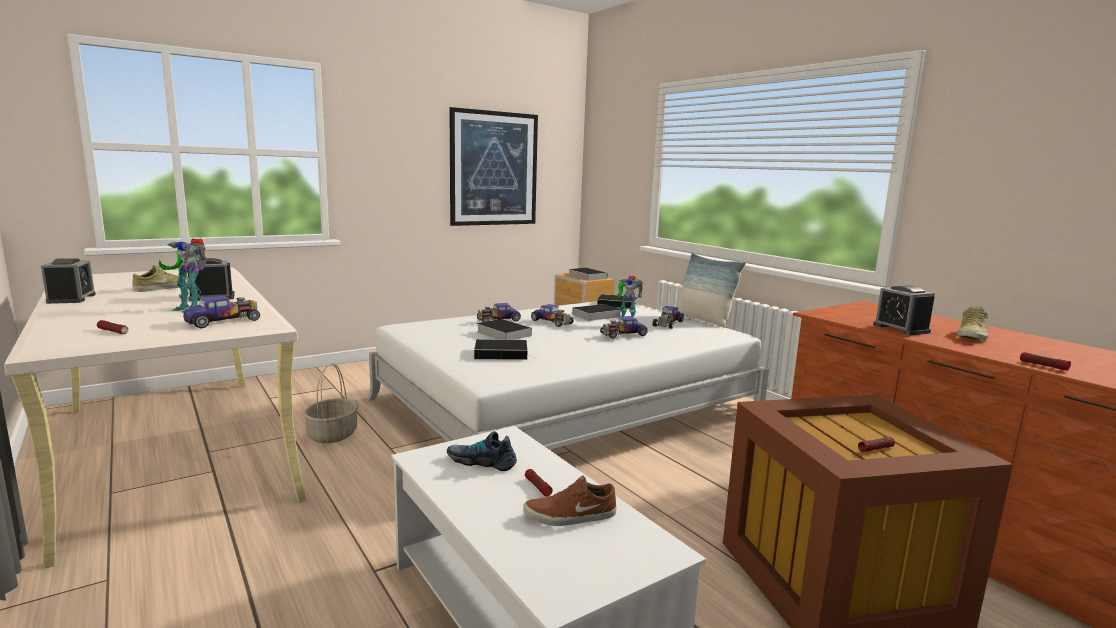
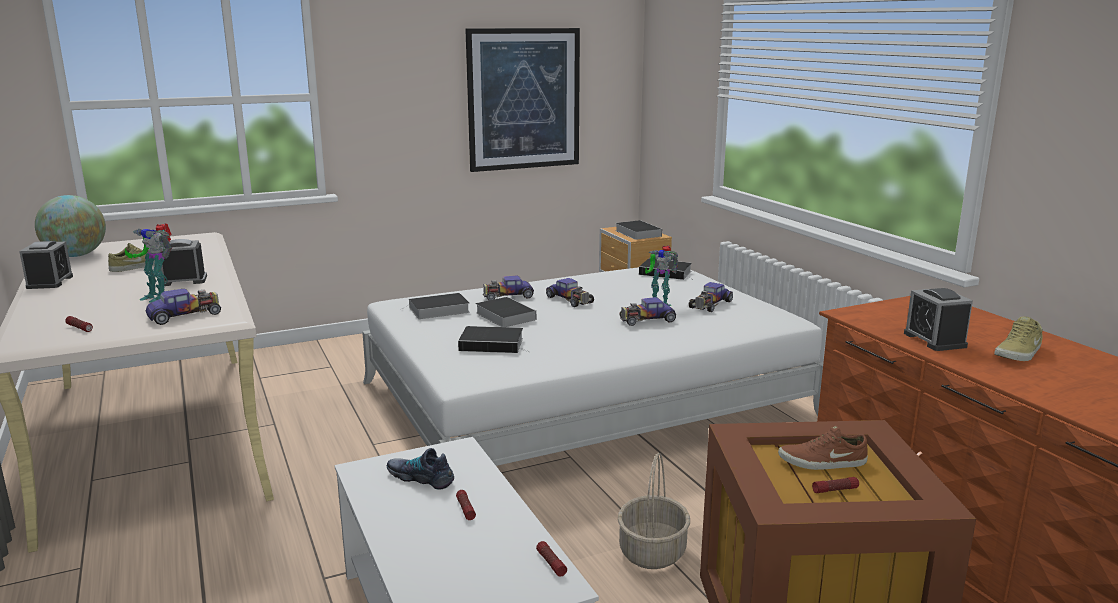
camera: 10 degrees right, 5 degrees up
(95, 281) = (76, 255): none -> globe
(333, 435) = (316, 425): basket -> basket (653, 552)
(570, 516) = (484, 543): brown shoe -> brown shoe (822, 462)
(596, 316) = (628, 290): book -> book (437, 310)
(703, 320) = (761, 299): pillow -> none
(1043, 366) = (1061, 402): flashlight -> flashlight (551, 563)

